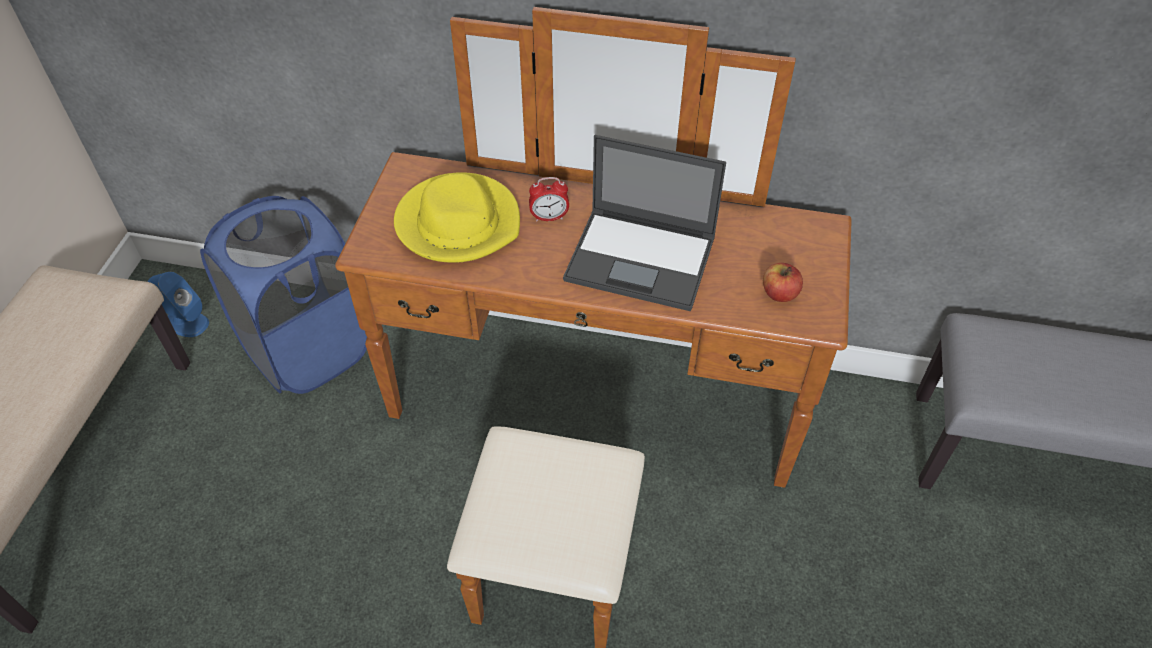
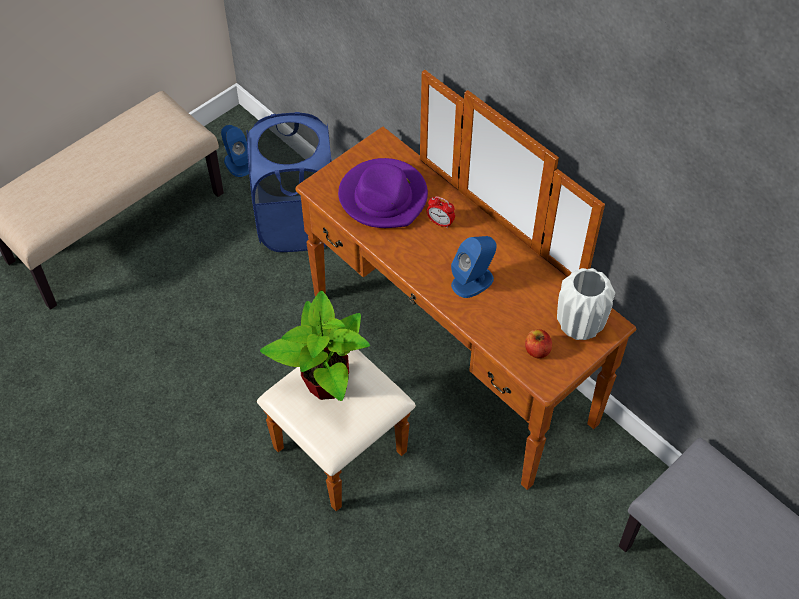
camera: 35 degrees right, 5 degrees up
(458, 222) = (384, 197): yellow hat -> purple hat
(526, 490) = (326, 383): none -> potted plant
(642, 259) = (473, 281): laptop -> blue speaker
(798, 246) = (579, 327): none -> white vase

